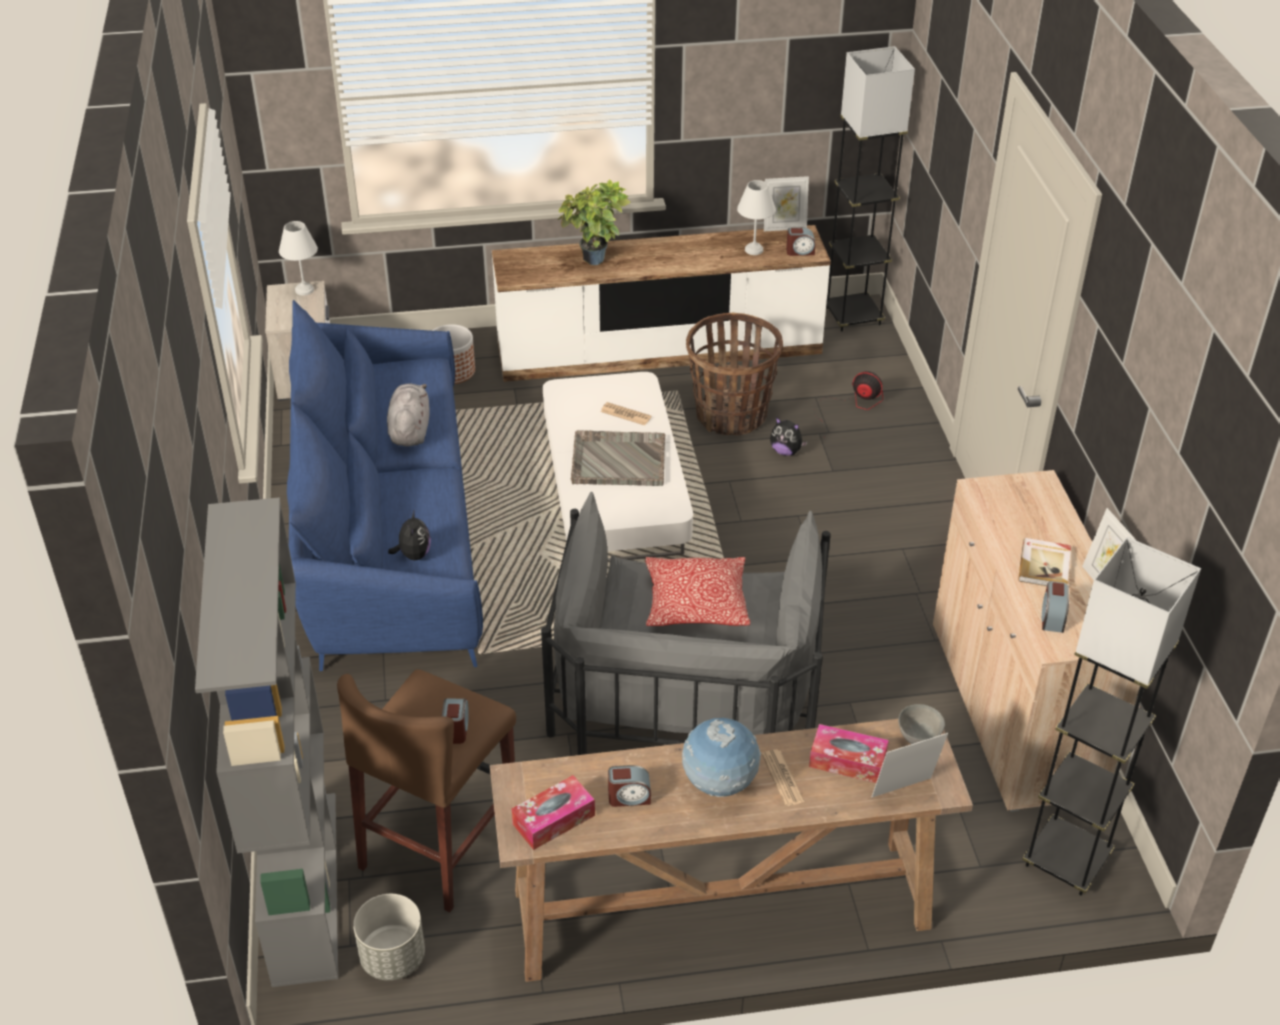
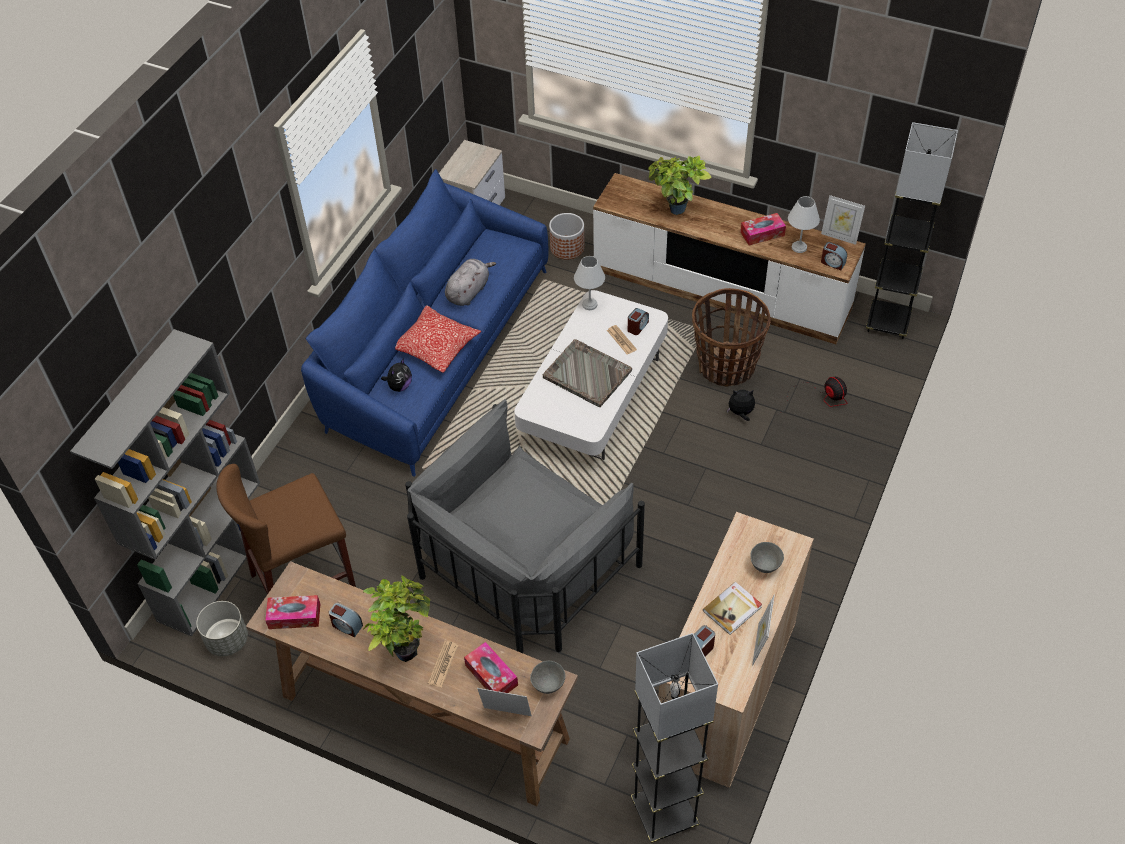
camera: 35 degrees right, 10 degrees up
(304, 290) = (483, 153): white table lamp -> white table lamp (589, 305)
(456, 728) = (299, 525): alarm clock -> alarm clock (637, 326)
(696, 604) = (531, 509): pillow -> pillow (435, 346)
(705, 251) = (762, 234): none -> tissue box
(719, 785) = (403, 647): globe -> potted plant
(786, 451) = (740, 413): plush toy -> plush toy turned 120 degrees clockwise
(1035, 514) = (765, 566): none -> grey bowl

